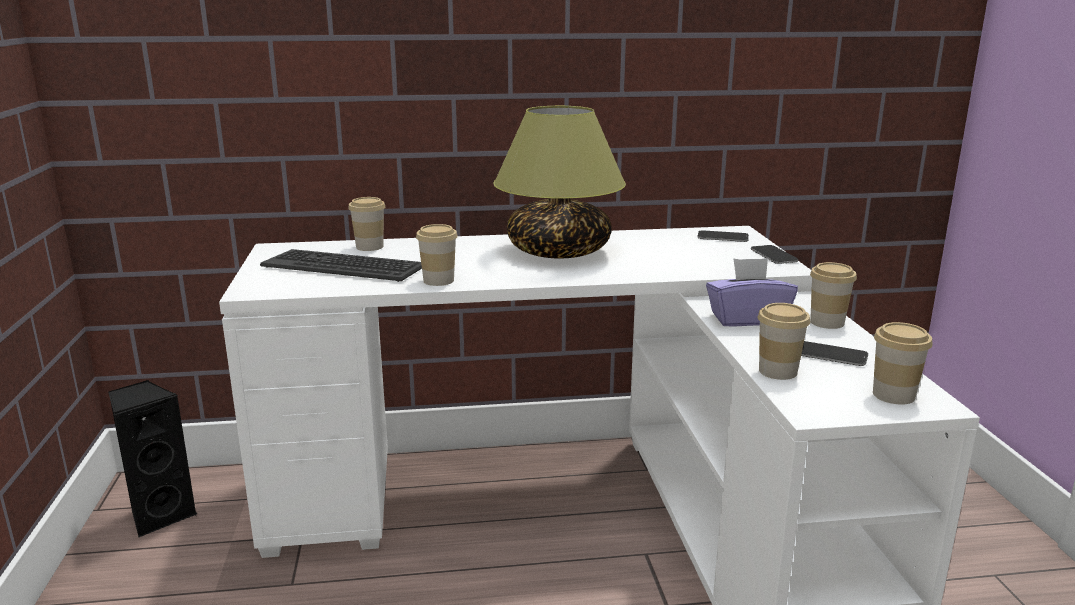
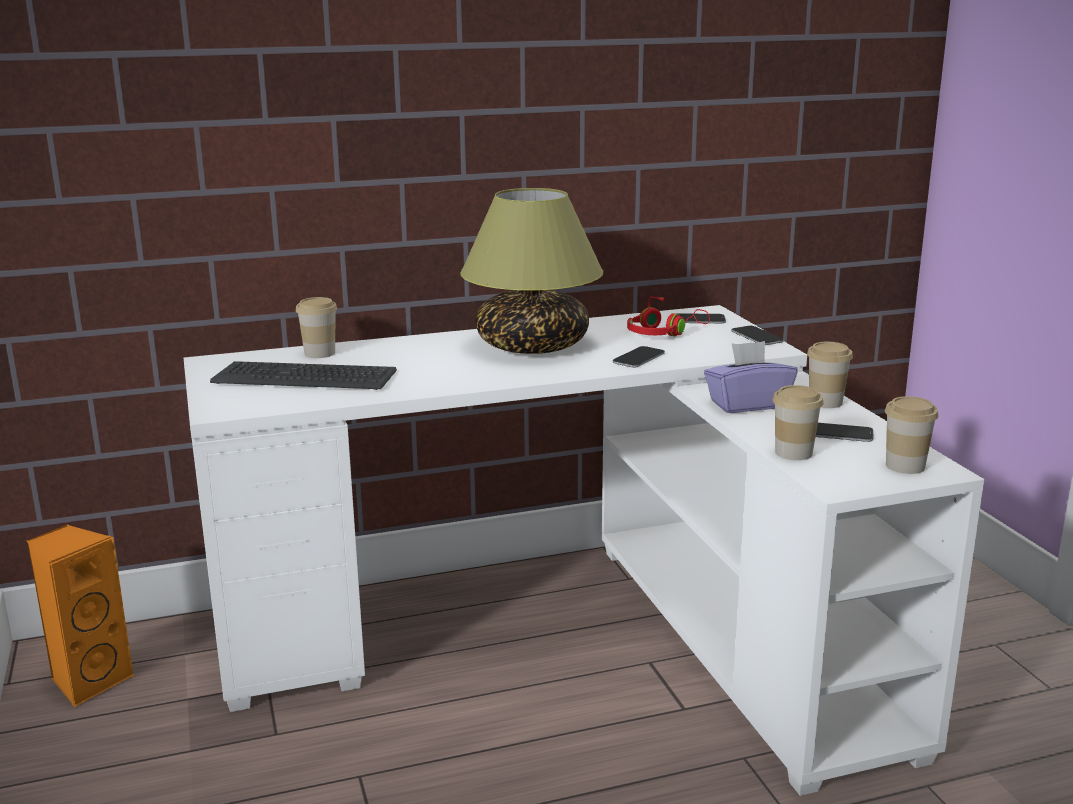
camera: 10 degrees left, 0 degrees up
(160, 515) = (89, 681): black speaker -> orange speaker
(438, 280) = (420, 386): cup -> none
(652, 268) = (638, 358): none -> phone
(685, 247) = (663, 333): none -> red headphones

